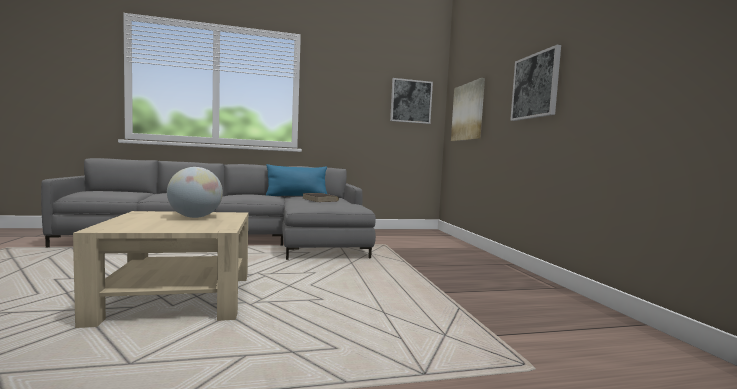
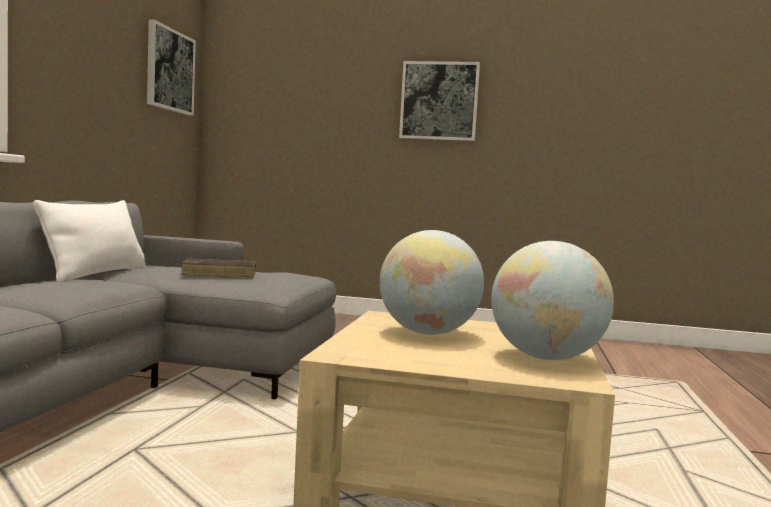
camera: 65 degrees left, 0 degrees up
(146, 227) = (546, 358): none -> globe
(297, 196) = (97, 273): blue pillow -> white pillow
(468, 112) = (282, 108): picture -> none

